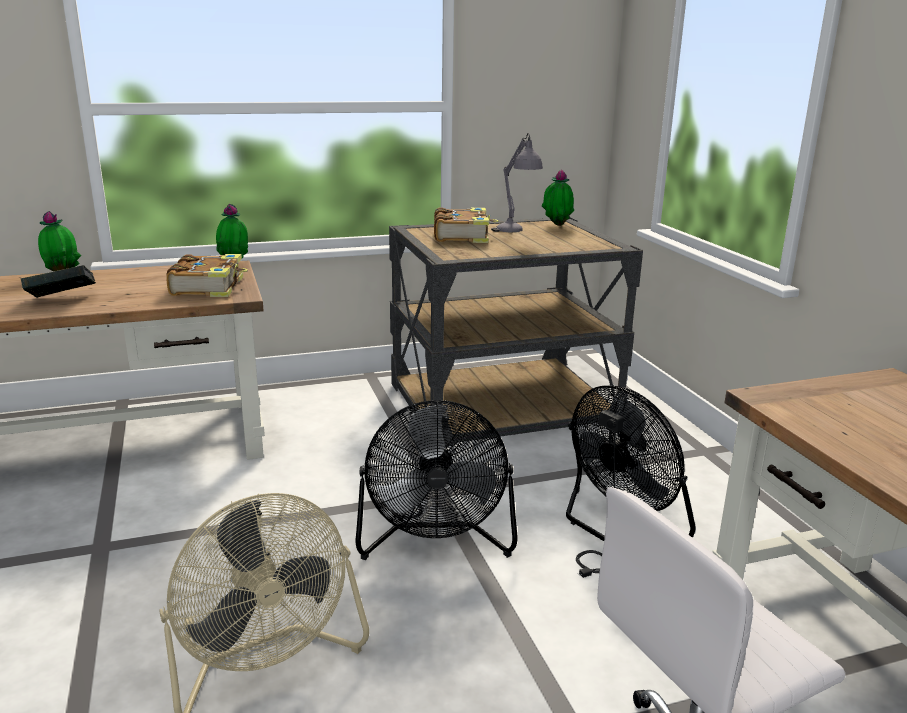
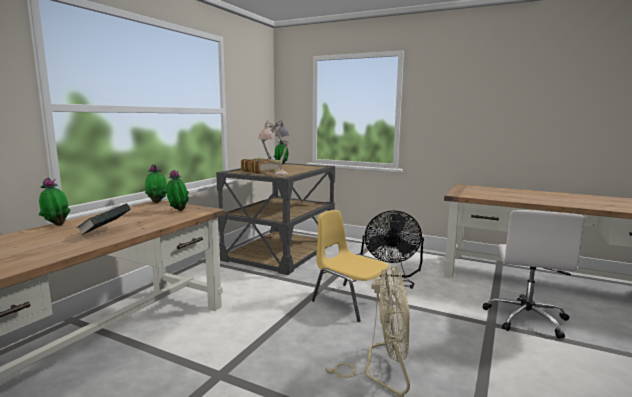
camera: 45 degrees left, 10 degrees down
(209, 287) = (178, 210): book -> potted plant
(430, 539) = (350, 301): black fan -> yellow chair
(447, 251) = (274, 175): none -> beige table lamp

